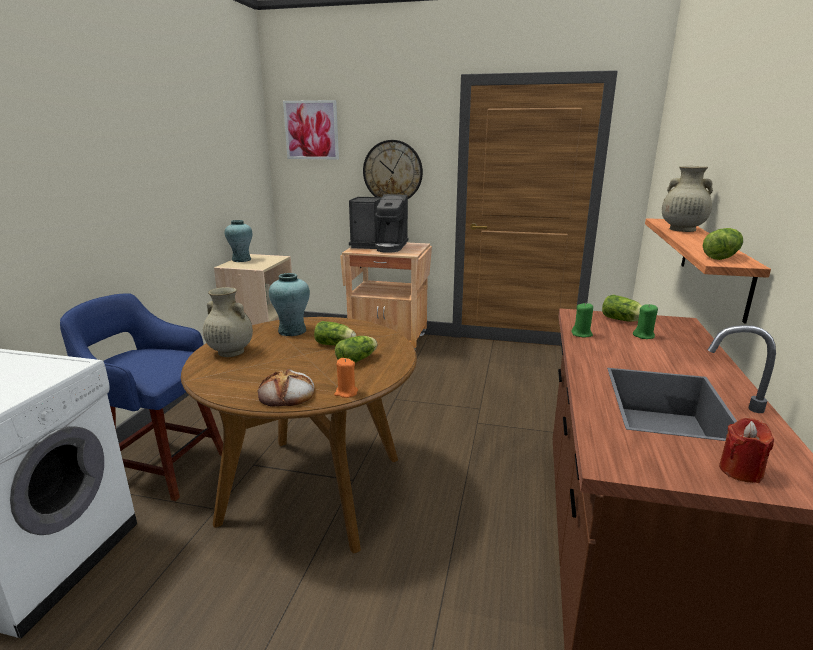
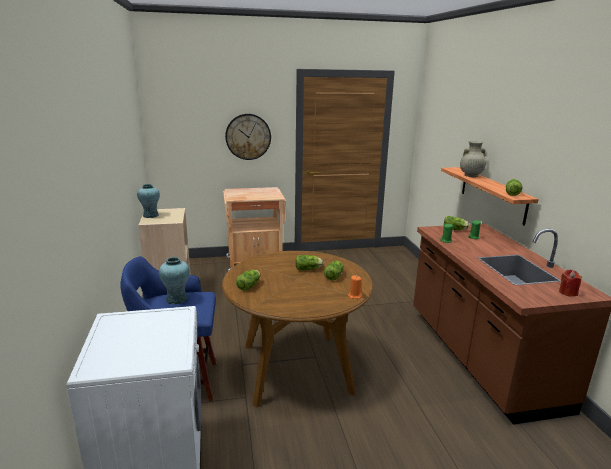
camera: 25 degrees left, 0 degrees up
(230, 352) = (249, 286): beige vase -> lettuce
(287, 394) = (324, 304): bread -> none
(292, 331) = (268, 265): turquoise vase -> turquoise vase (176, 299)
(311, 130) = (181, 106): picture -> none
(380, 246) = (247, 193): coffee machine -> none

